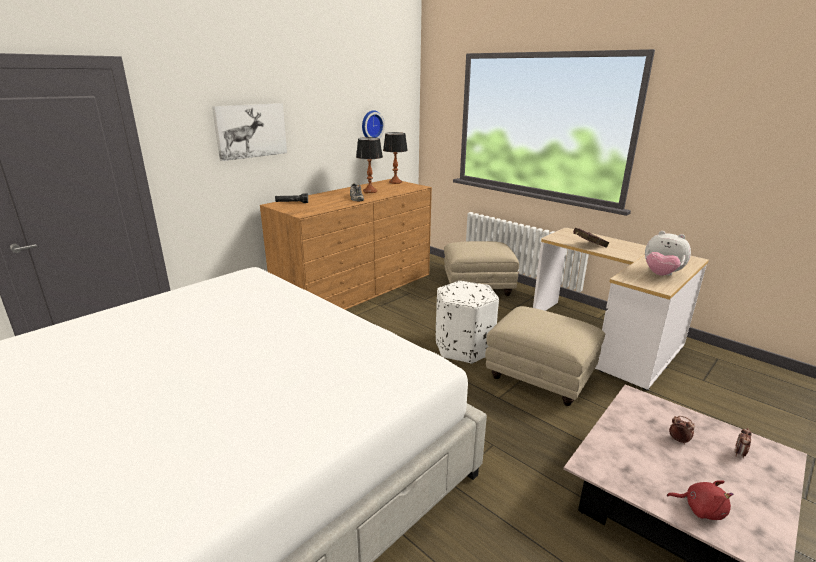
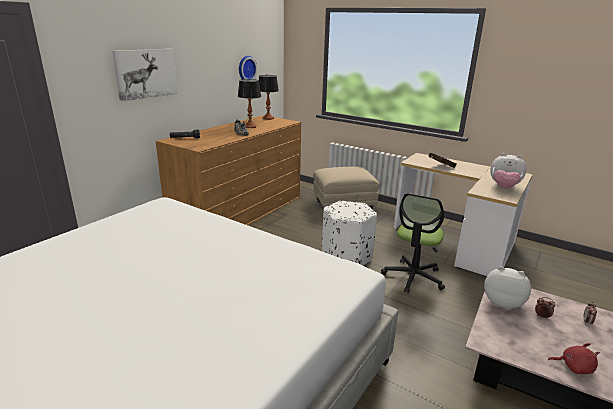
camera: 10 degrees left, 0 degrees up
(538, 378) = (413, 277): beige ottoman -> office chair
(630, 418) = (502, 303): none -> plush toy

